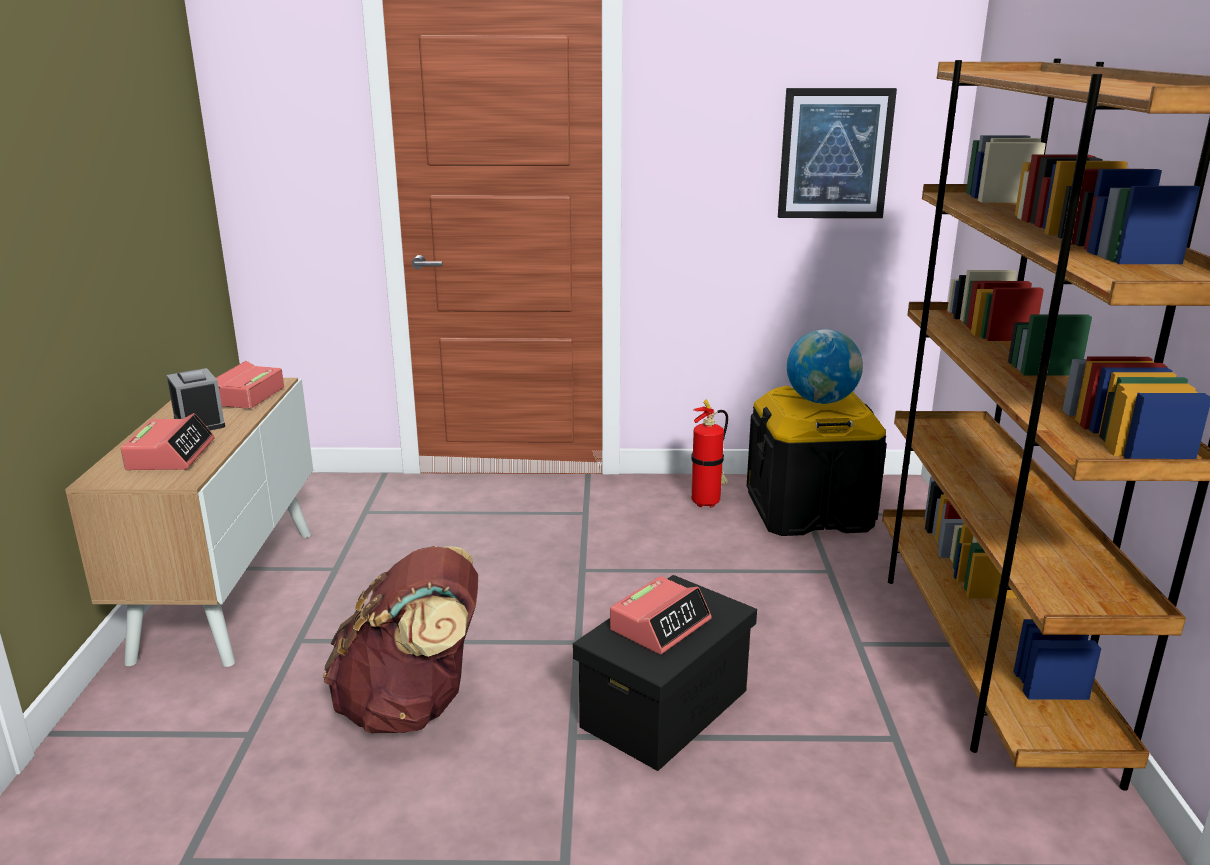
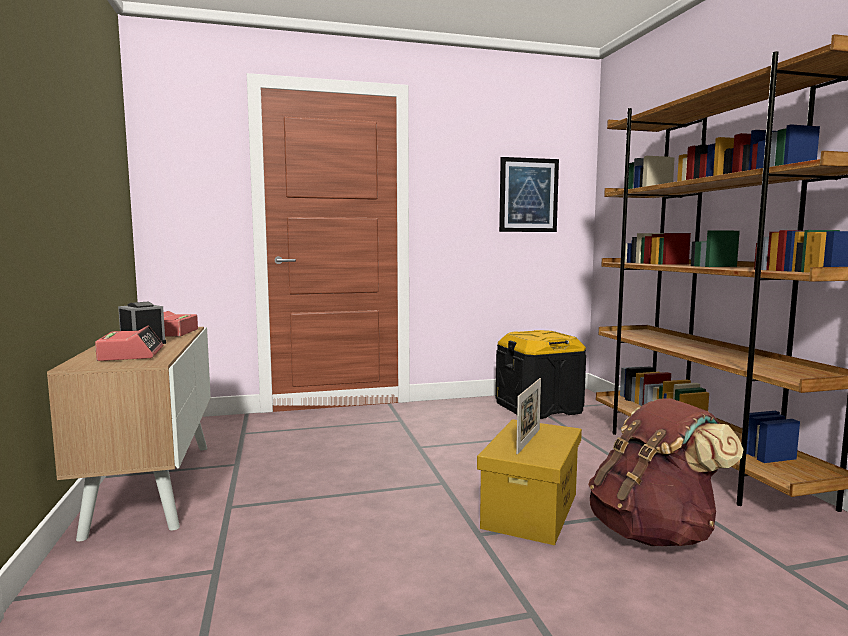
camera: 15 degrees left, 15 degrees down
(412, 705) = (345, 533): brown backpack -> brown backpack (653, 532)
(660, 625) = (528, 441): alarm clock -> picture frame
(665, 707) = (530, 509): black storage box -> yellow storage box
(708, 502) = (475, 409): fire extinguisher -> none
(821, 401) = (542, 334): globe -> none

